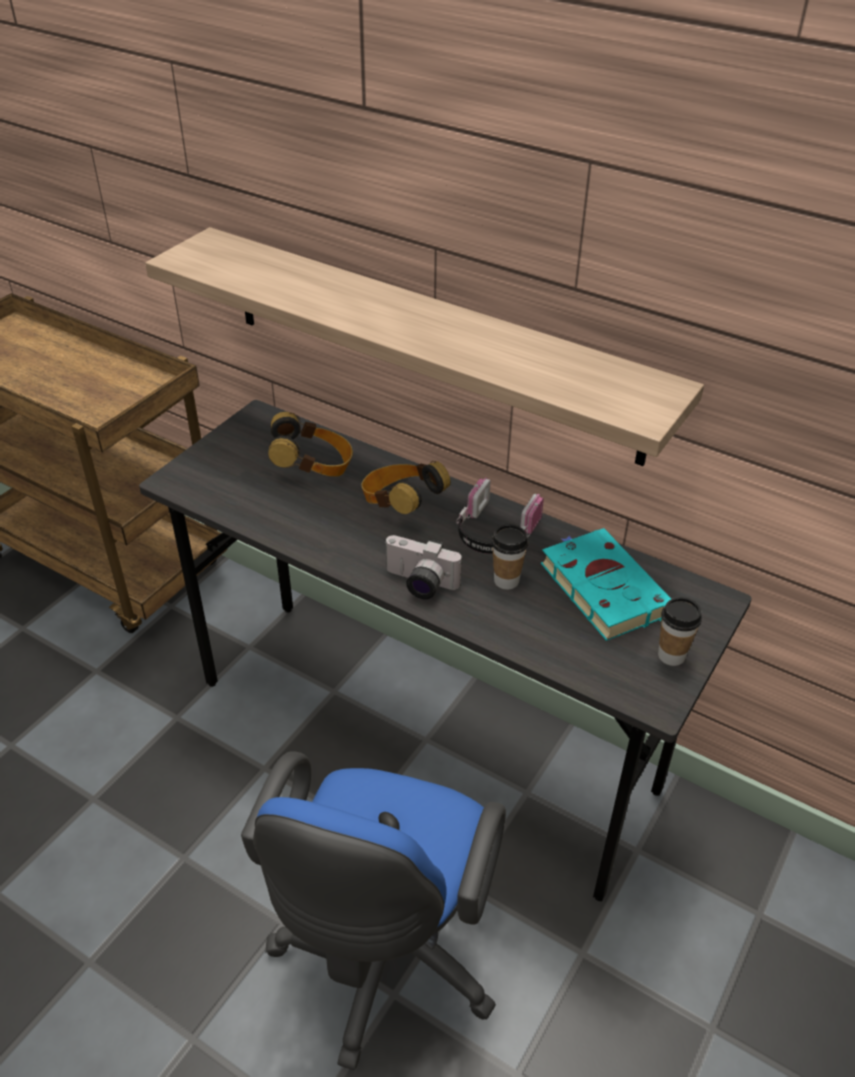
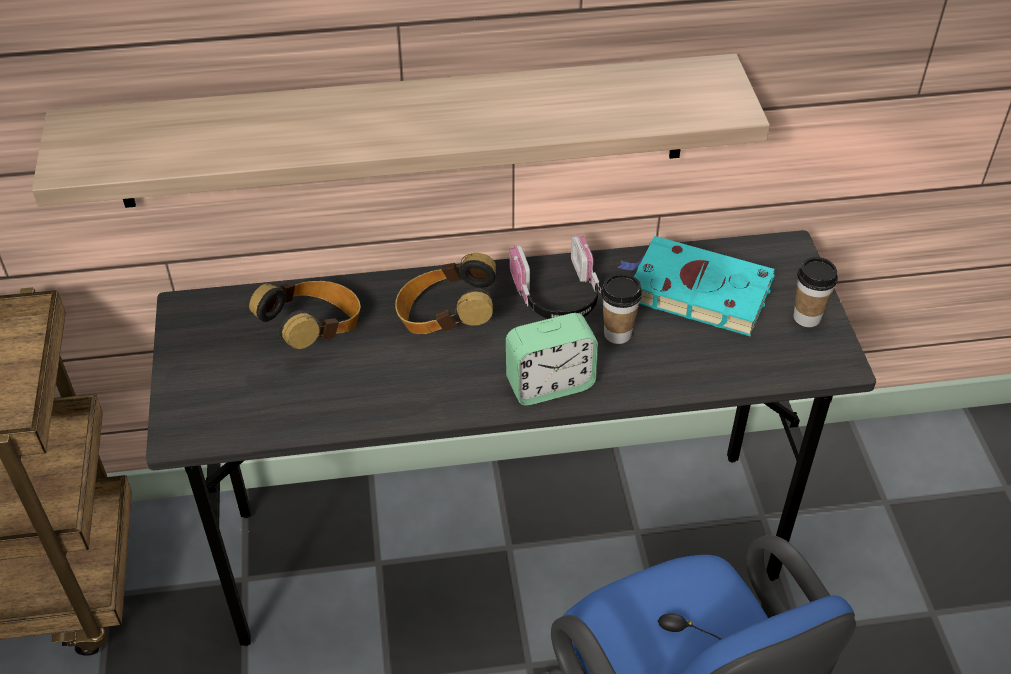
camera: 40 degrees left, 5 degrees up
(418, 584) = (550, 384): camera -> alarm clock

